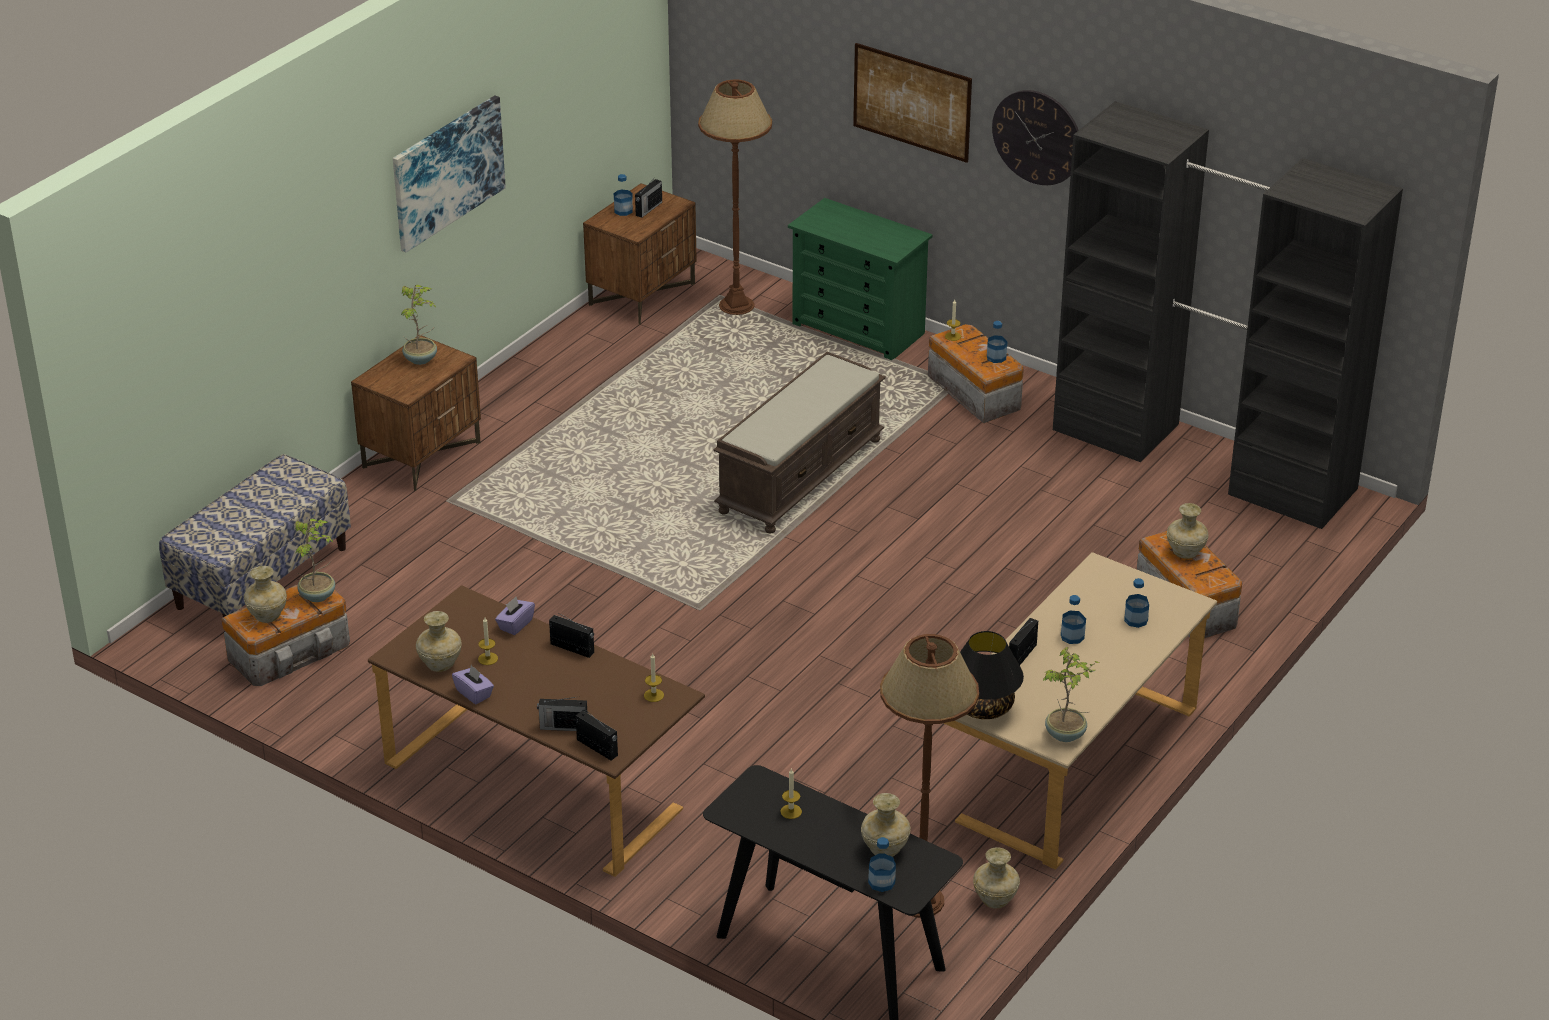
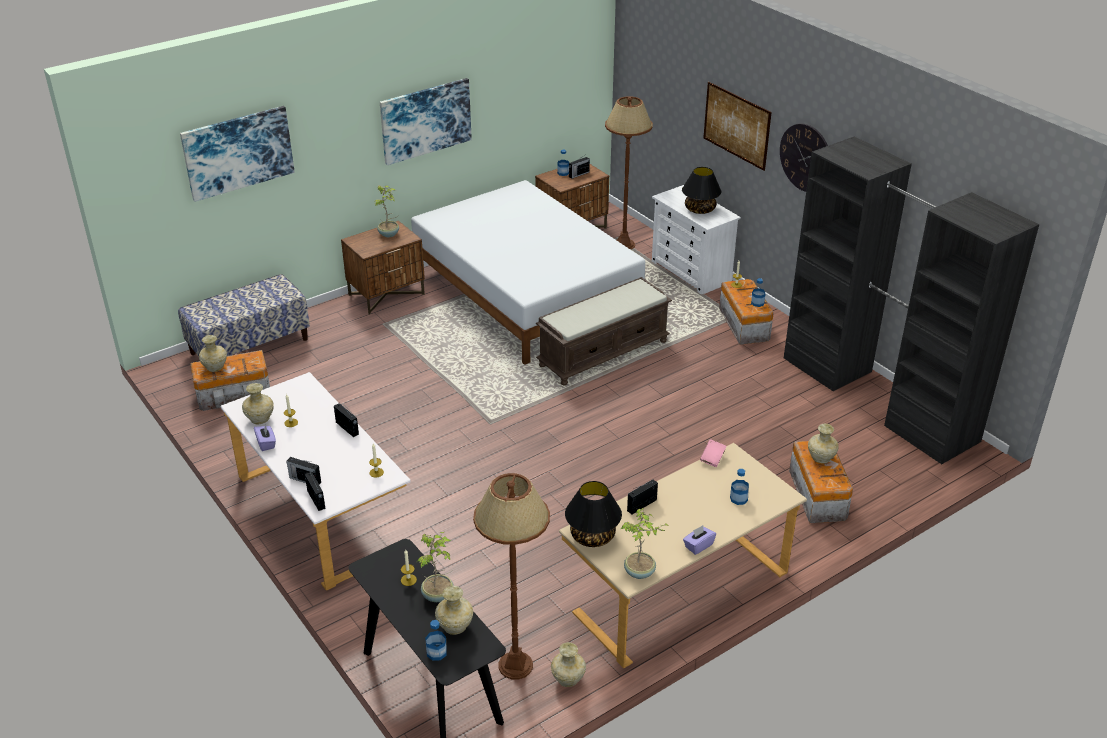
camera: 20 degrees right, 0 degrees up
(227, 278) = (238, 152): none -> picture
(318, 595) = (252, 362): potted plant -> potted plant (438, 595)
(515, 624) = (323, 404): purple tissue box -> purple tissue box (698, 546)
(540, 782) = (322, 513): brown desk -> white desk
(634, 409) = (526, 293): none -> white bed
(858, 329) = (691, 272): green dresser -> white dresser
(869, 233) = (700, 209): none -> black table lamp
(1072, 636) = (685, 500): bottle -> none
(1077, 578) = (712, 458): none -> pink book

